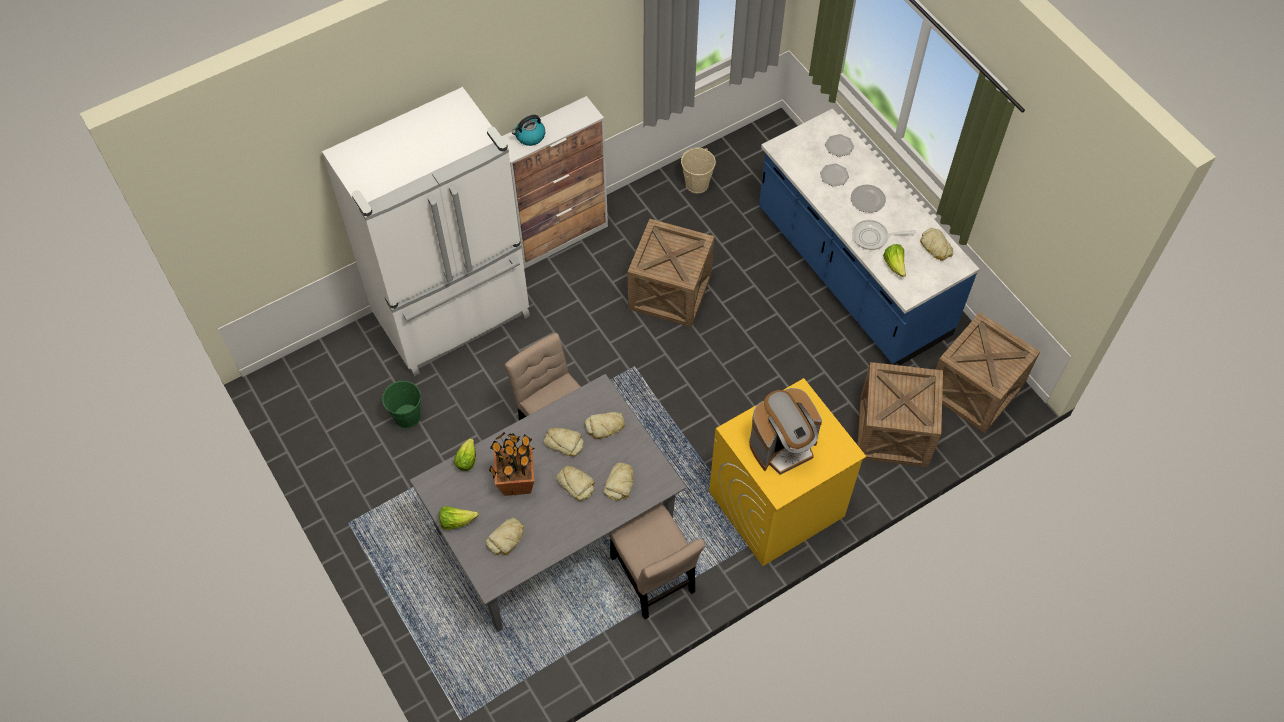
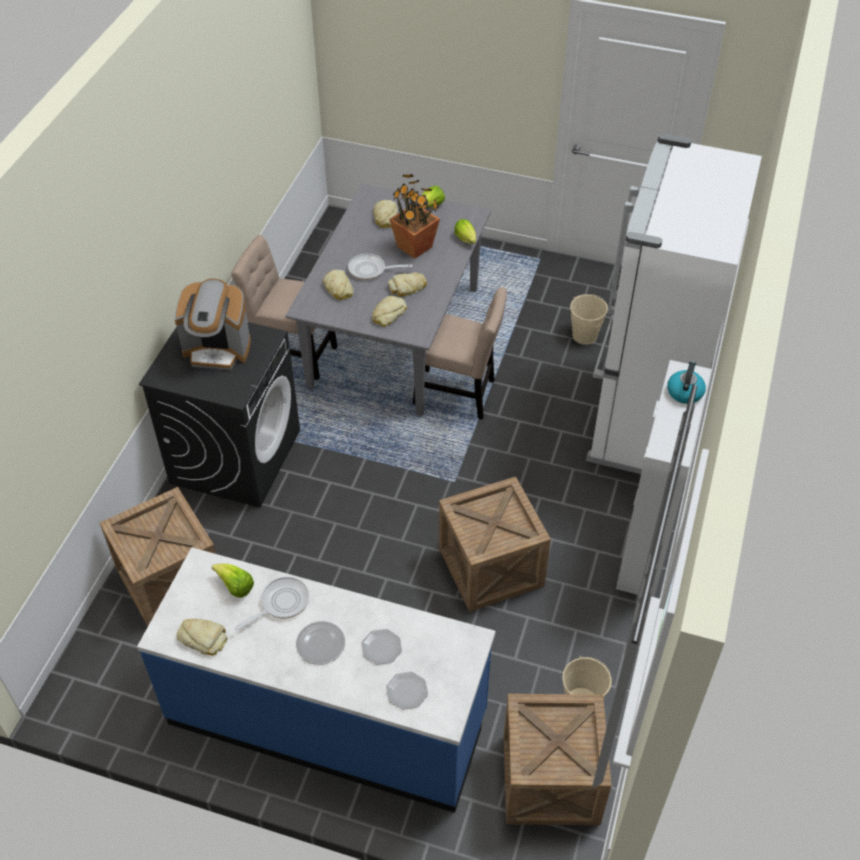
camera: 140 degrees right, 10 degrees down
(407, 416) = (584, 335): green bucket -> beige bucket
(576, 484) = (370, 270): bread -> frying pan
(776, 505) = (235, 456): yellow washing machine -> black washing machine
(783, 446) = (217, 350): coffee machine -> coffee machine turned 105 degrees counterclockwise
(974, 390) = (109, 676): crate -> crate (550, 779)

